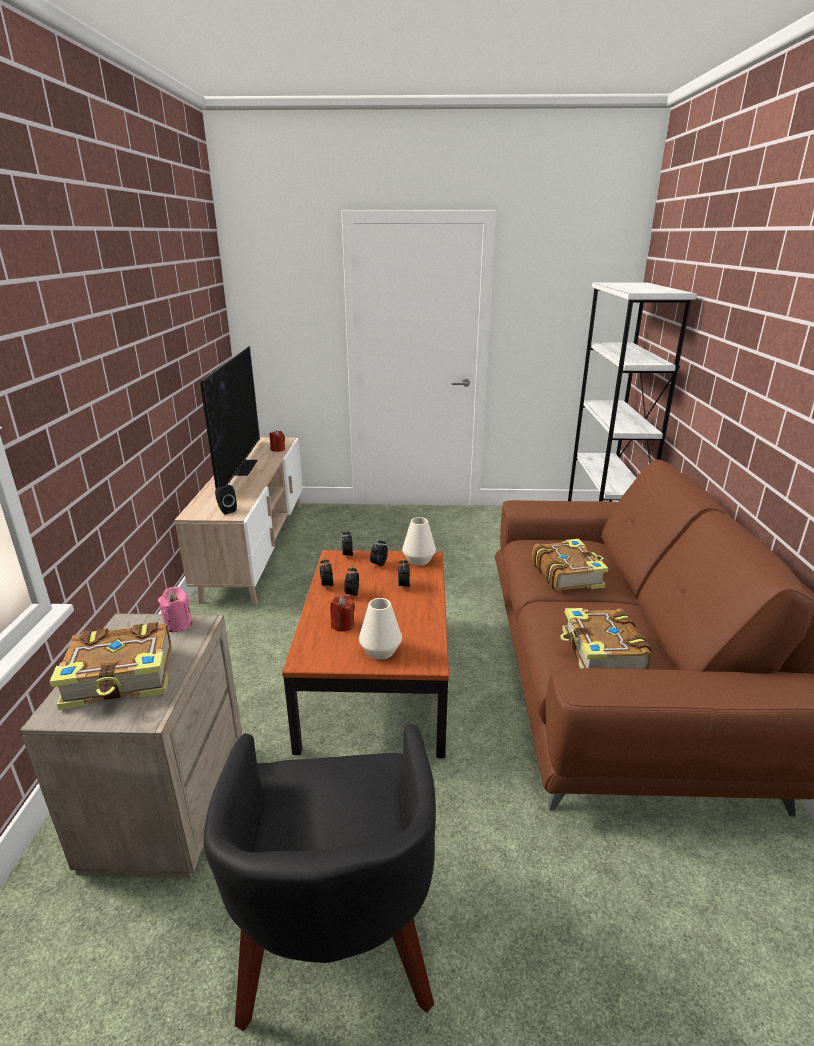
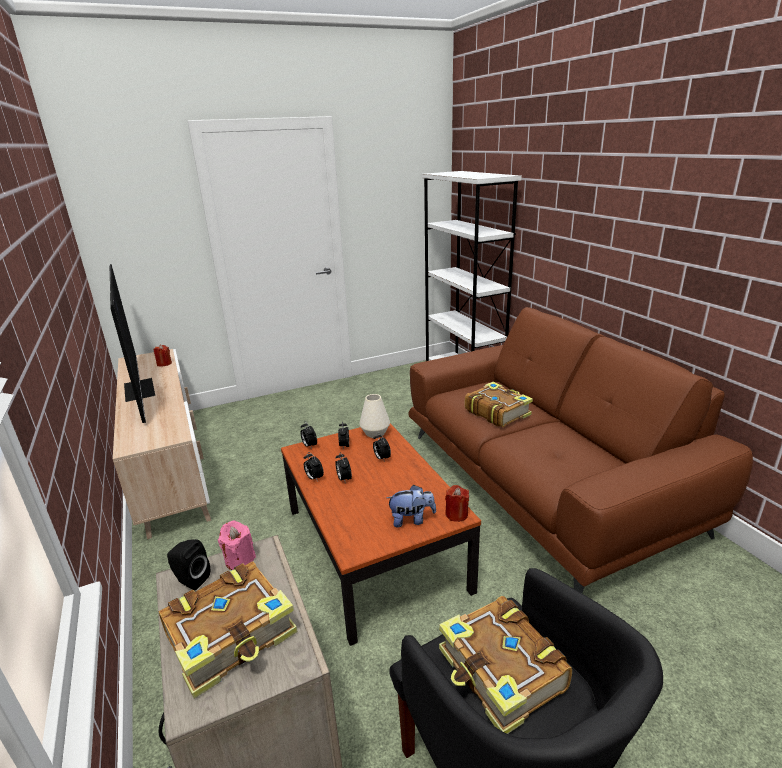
camera: 25 degrees left, 0 degrees up
(226, 510) = (163, 434): black speaker -> black speaker (191, 580)
(343, 625) = (359, 508): red candle -> red candle (456, 514)
(381, 651) = (411, 520): white vase -> plush toy
(601, 653) = (570, 464): book -> book (501, 673)

